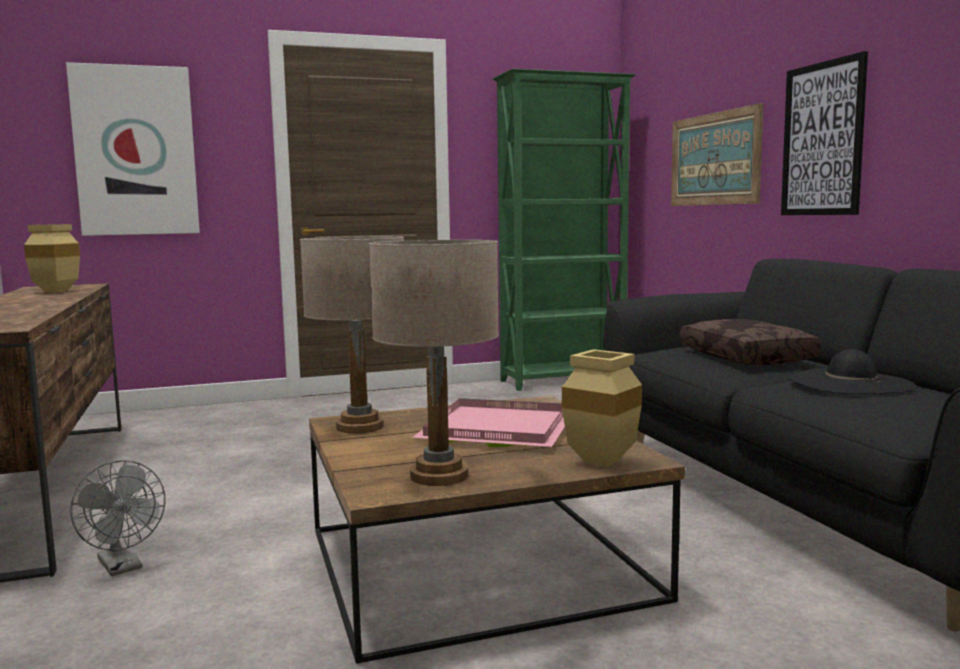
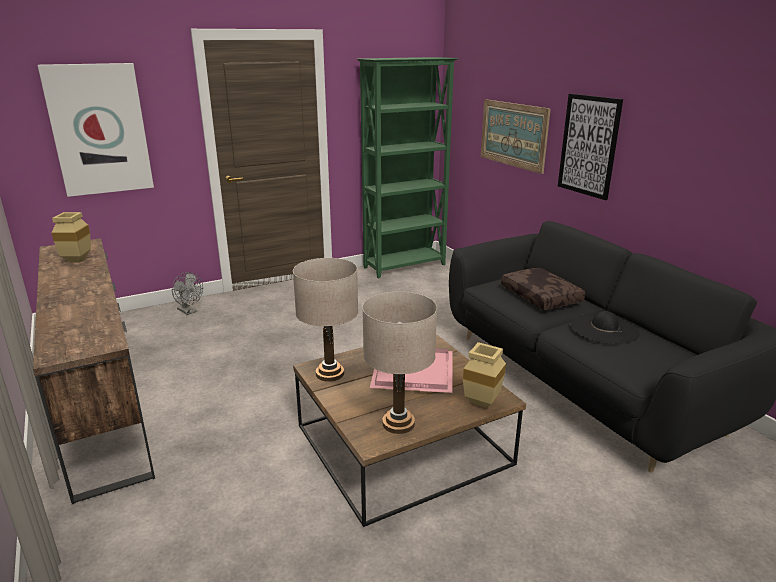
camera: 10 degrees left, 15 degrees up
(123, 567) = (195, 466): grey fan -> grey fan (189, 311)

